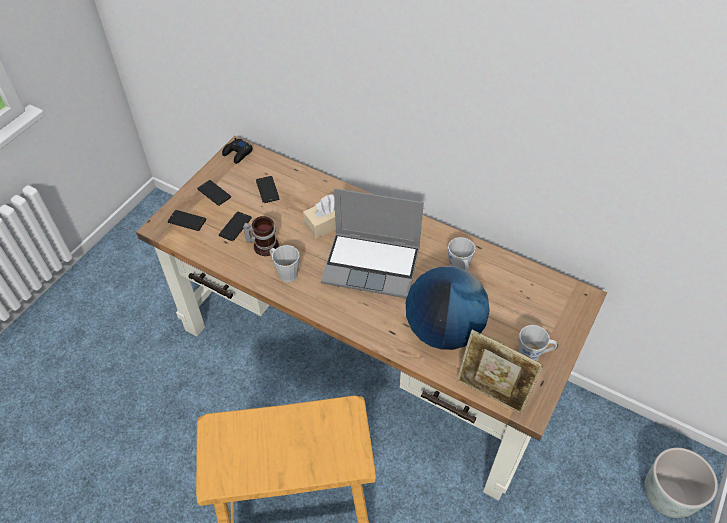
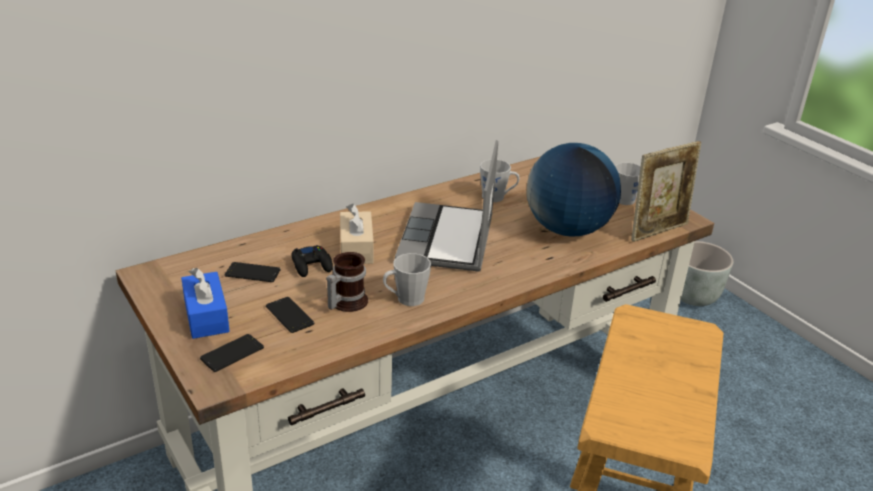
camera: 65 degrees left, 20 degrees down
(214, 193) = (206, 316): phone -> blue tissue box
(238, 153) = (155, 276): black game controller -> black game controller (312, 265)
(373, 265) = (448, 240): laptop -> laptop turned 150 degrees clockwise

